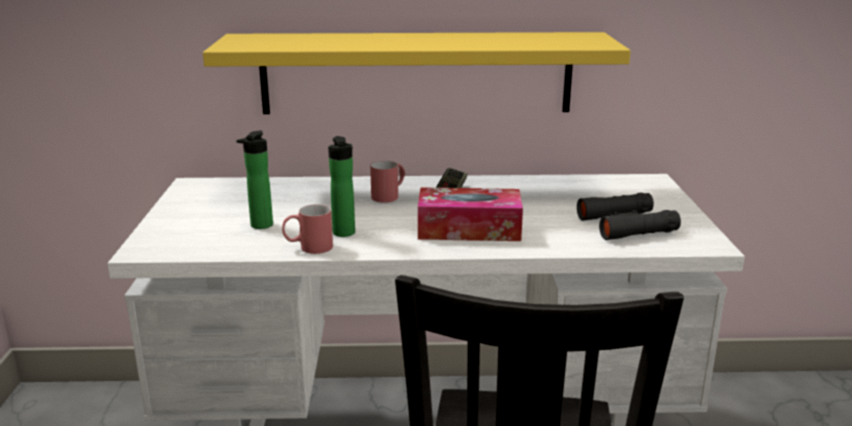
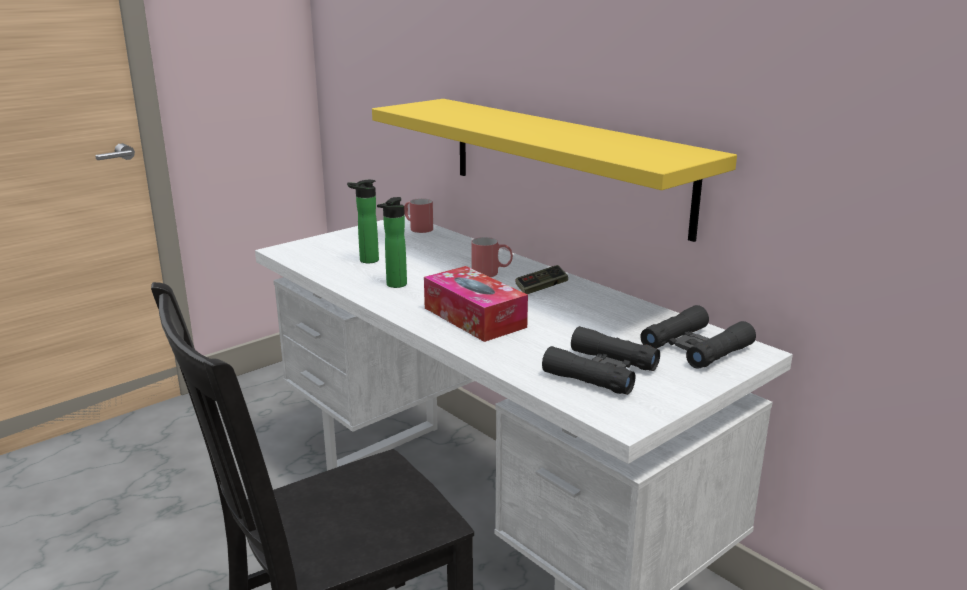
camera: 50 degrees right, 0 degrees up
(308, 248) = (354, 284): red mug -> red mug (417, 228)
(625, 189) = (696, 347): none -> black binoculars

